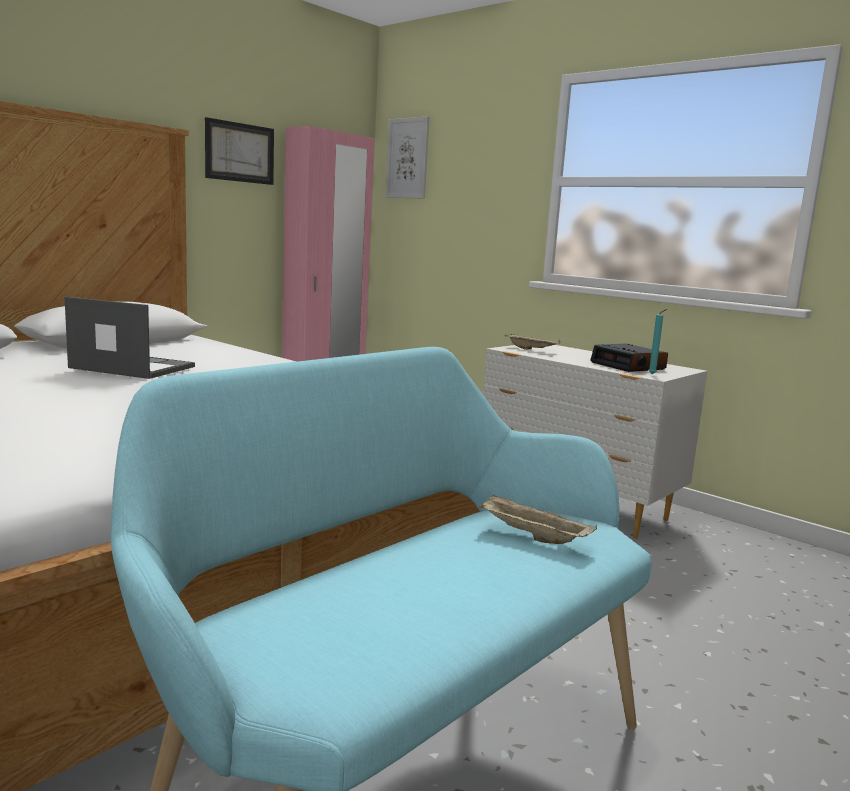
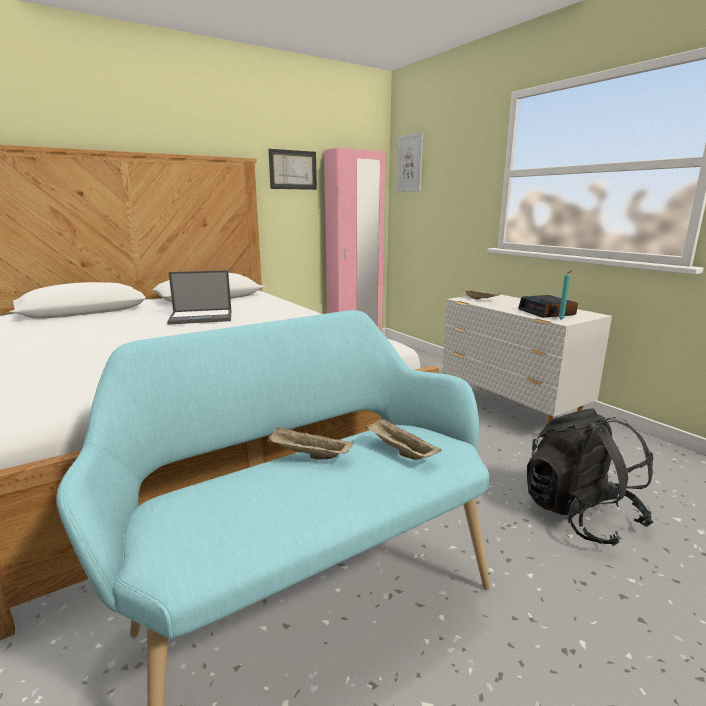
camera: 15 degrees right, 5 degrees up
(131, 367) = (202, 317): laptop -> laptop turned 135 degrees clockwise
(410, 548) = (308, 455): none -> beige tray
(709, 628) = (579, 515): none -> black backpack

